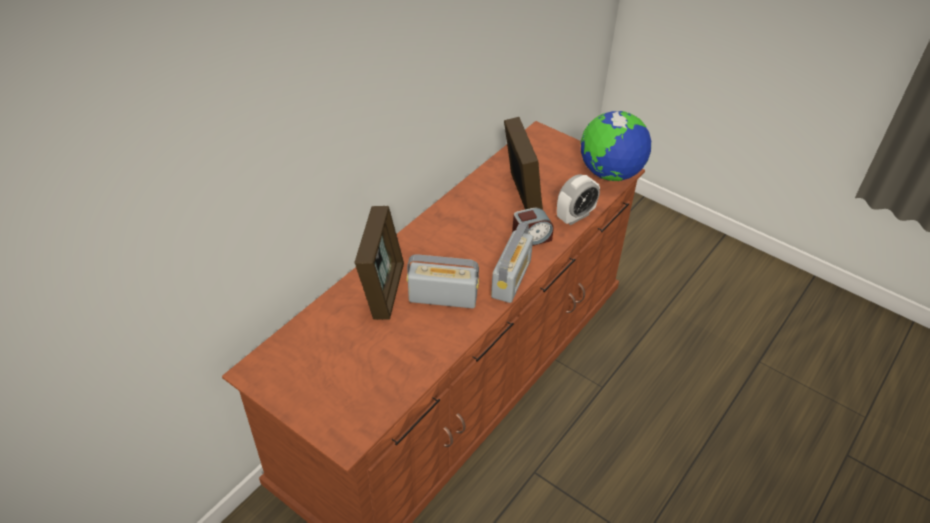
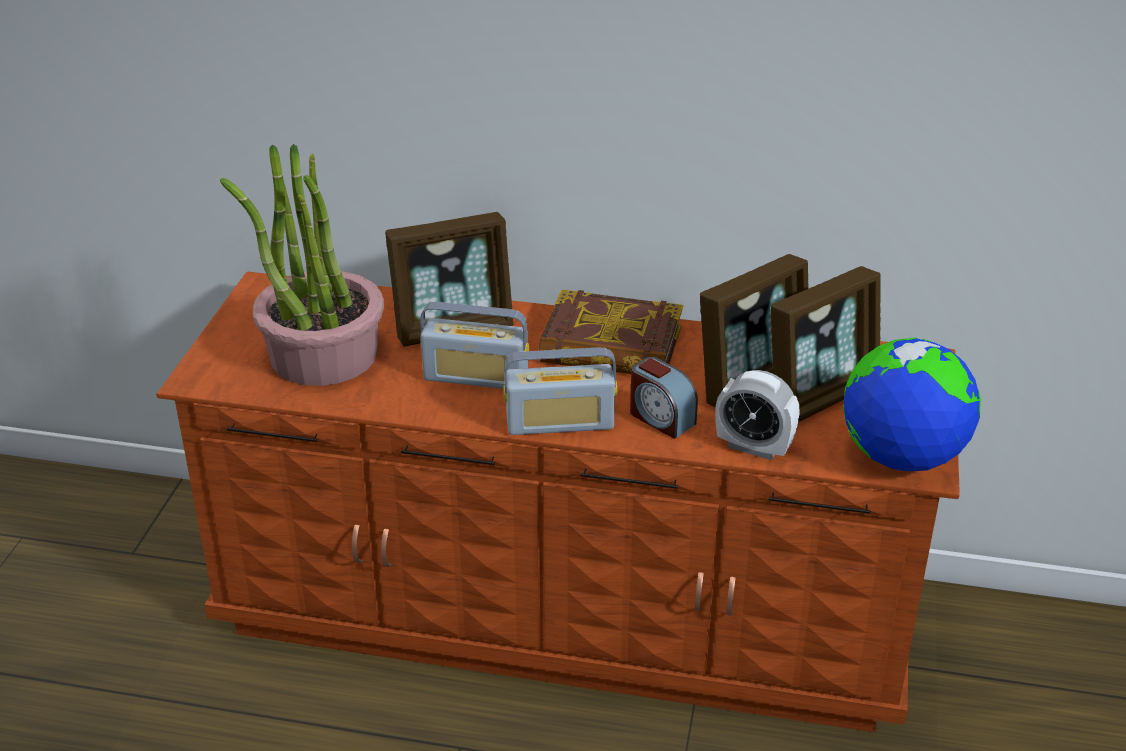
camera: 65 degrees right, 10 degrees down
(367, 363) = (322, 355): none -> potted plant
(442, 298) = (476, 377): radio -> radio turned 120 degrees clockwise
(451, 231) = (611, 346): none -> book
(547, 177) = (821, 396): none -> picture frame

